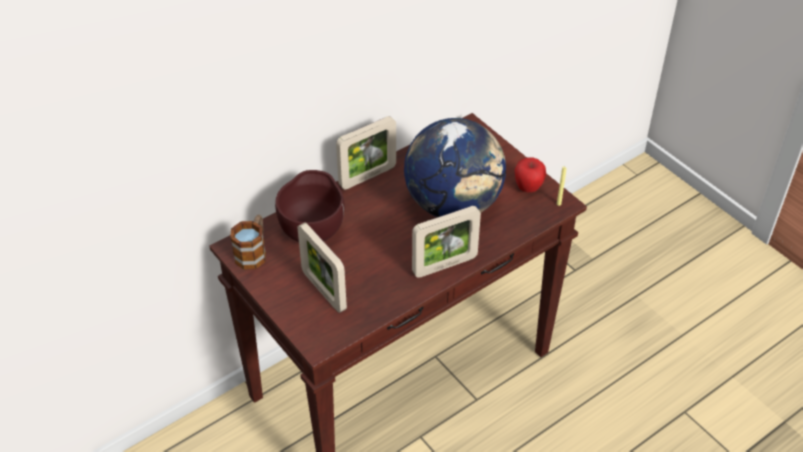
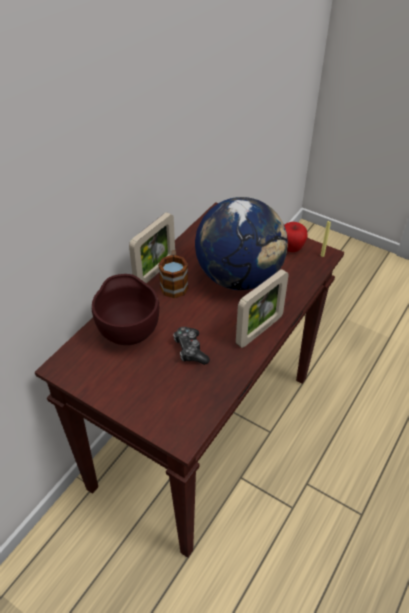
camera: 20 degrees left, 0 degrees up
(253, 252) = (80, 366): mug -> mug (174, 283)
(324, 291) = (164, 384): picture frame -> none
(365, 265) = (190, 350): none -> game controller

